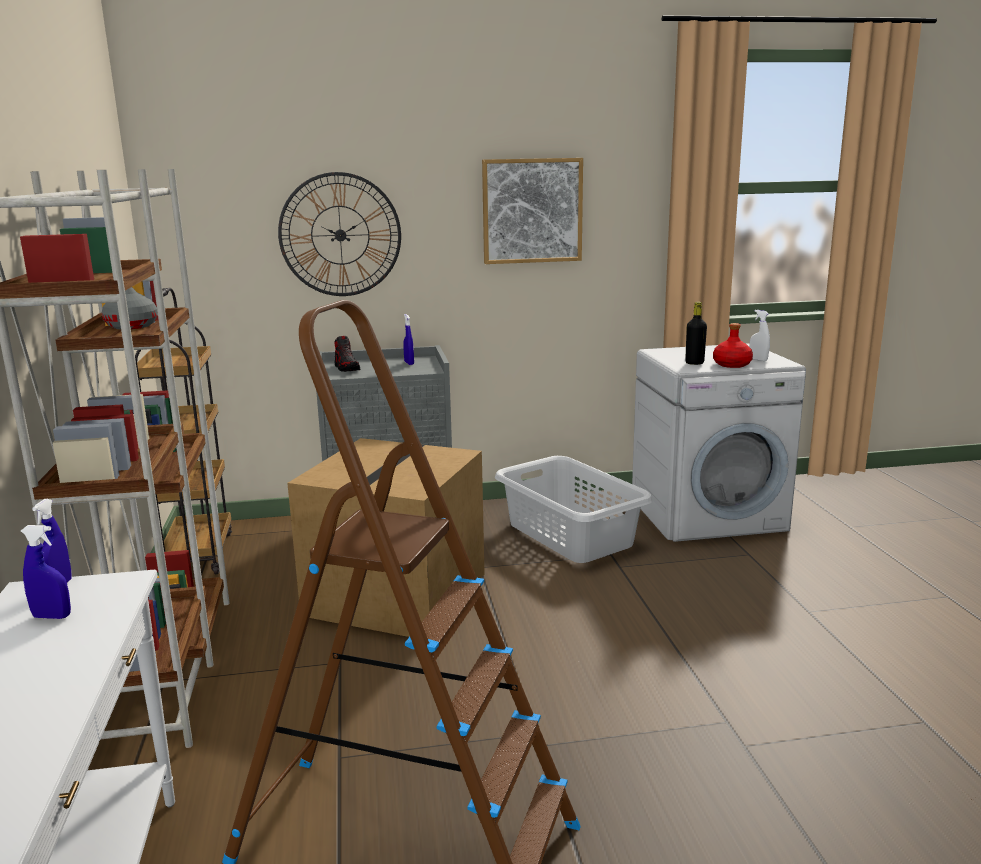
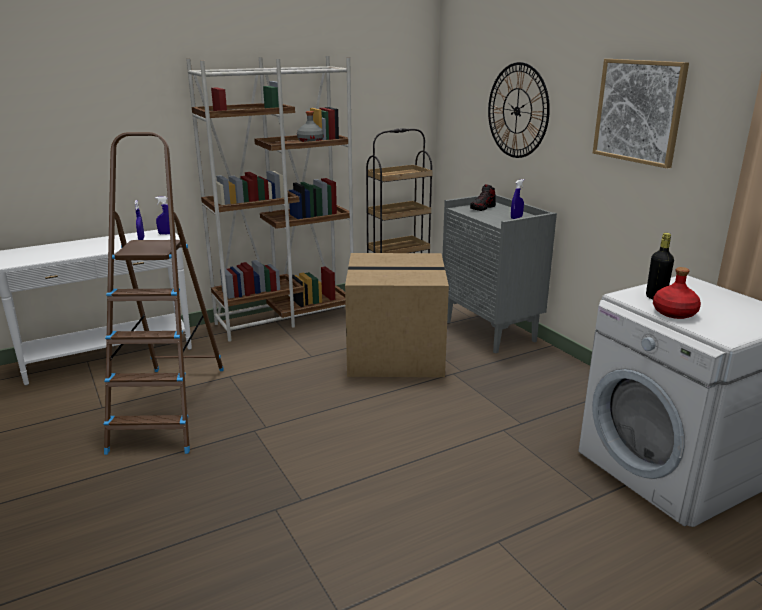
camera: 70 degrees right, 5 degrees up
(570, 534) = (542, 399): grey laundry basket -> none
(758, 359) = (721, 324): white spray bottle -> none

